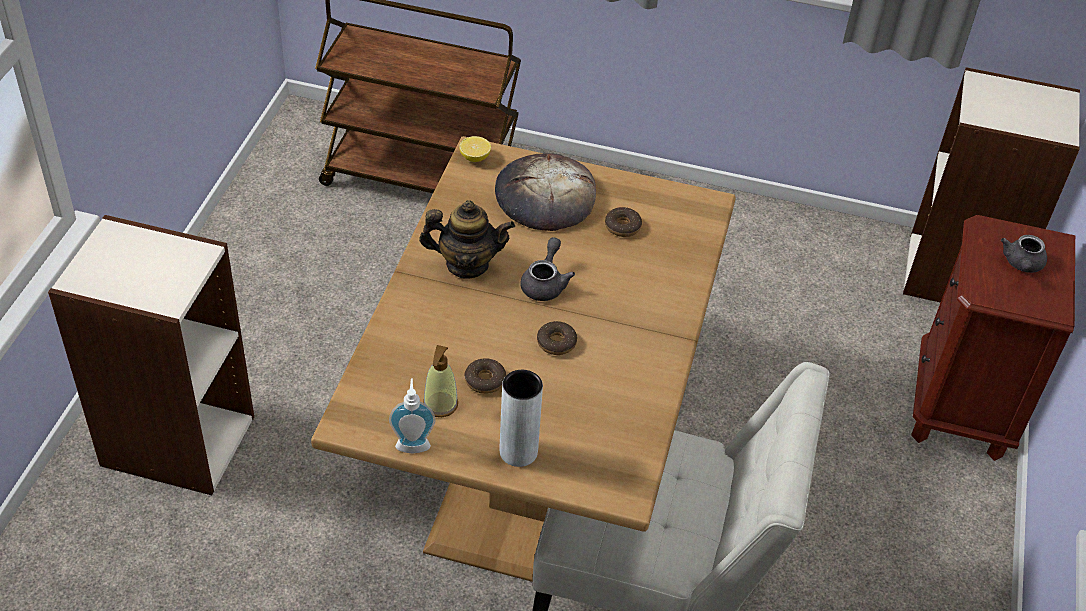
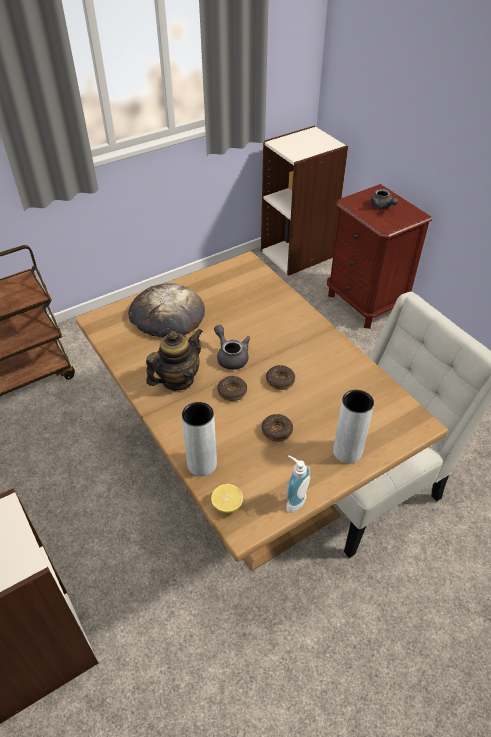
camera: 45 degrees left, 0 degrees up
(384, 350) = (202, 464): none -> grey vase
(440, 404) = (275, 465): soap dispenser -> none
(475, 158) = (100, 322): lemon -> lemon (227, 505)
(622, 226) = (225, 301): donut -> donut (232, 391)

